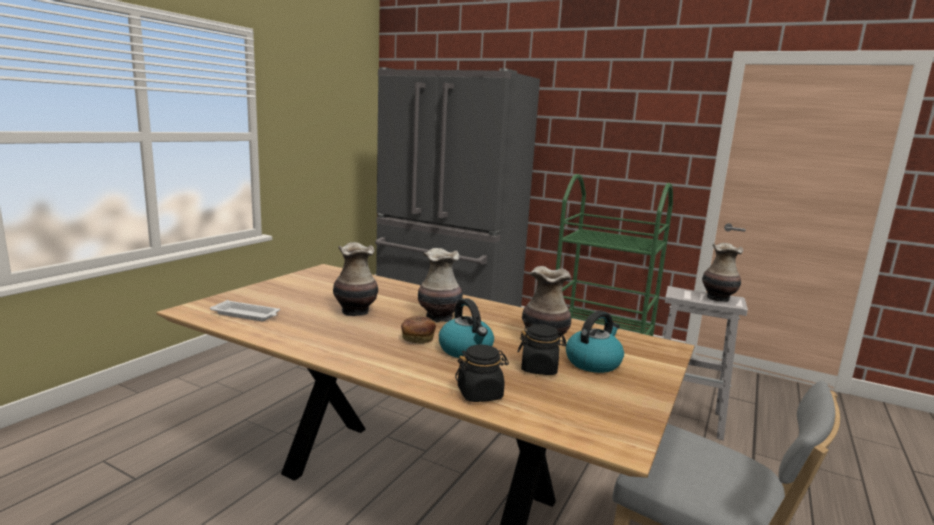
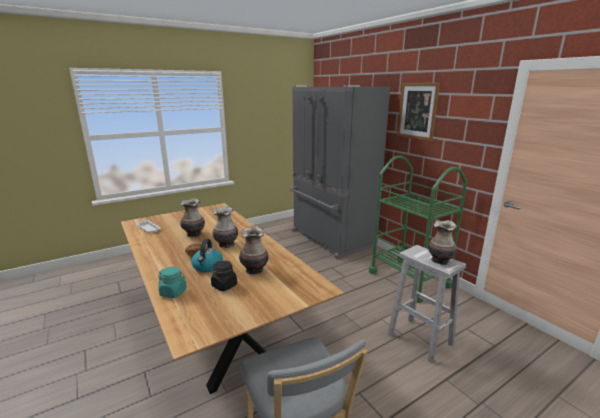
camera: 30 degrees right, 5 degrees up
(480, 394) = (173, 292): black jar -> turquoise jar
(586, 114) = (417, 111): none -> picture
(593, 362) = (259, 289): kettle -> none

